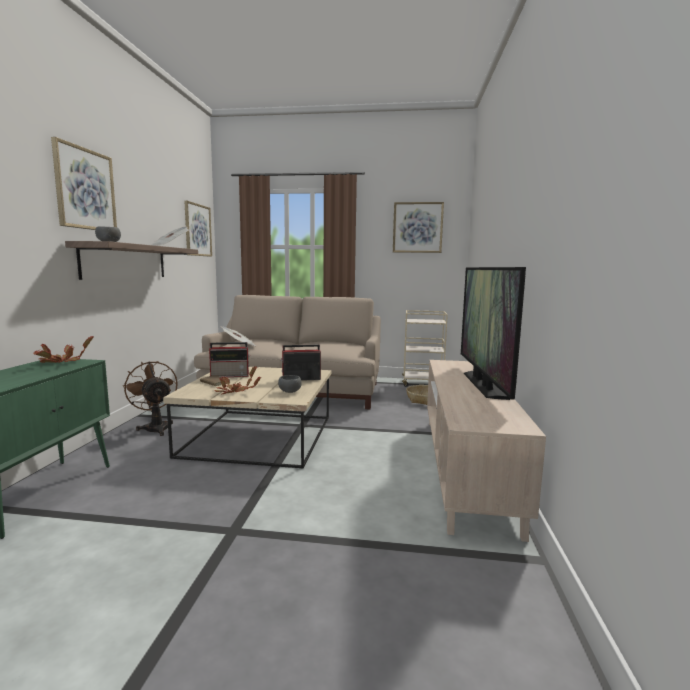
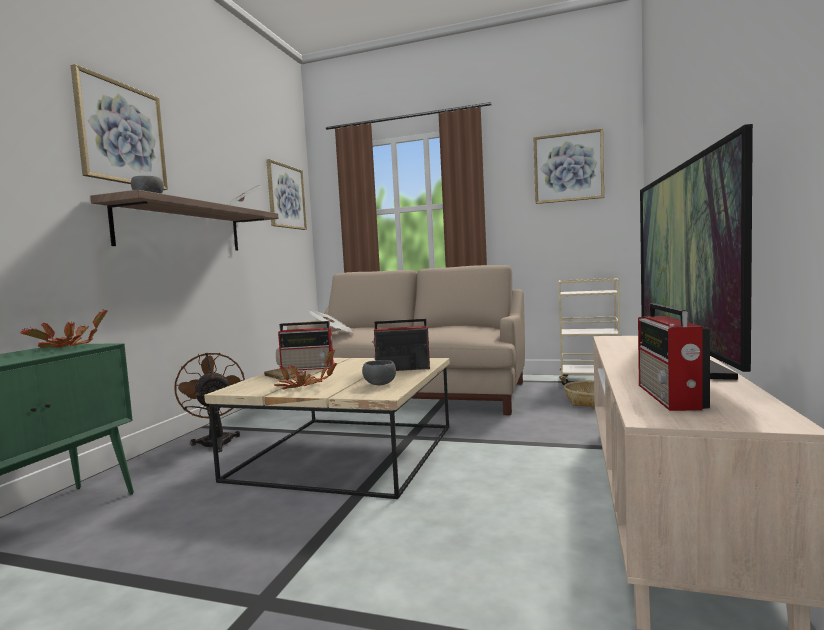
camera: 10 degrees right, 5 degrees down
(473, 411) = (670, 397): none -> radio

